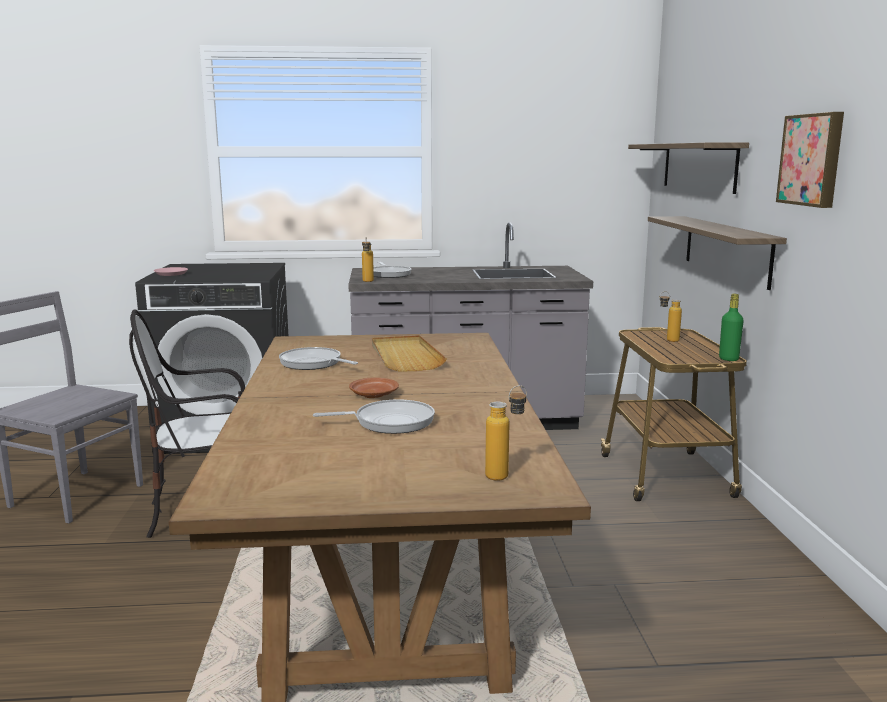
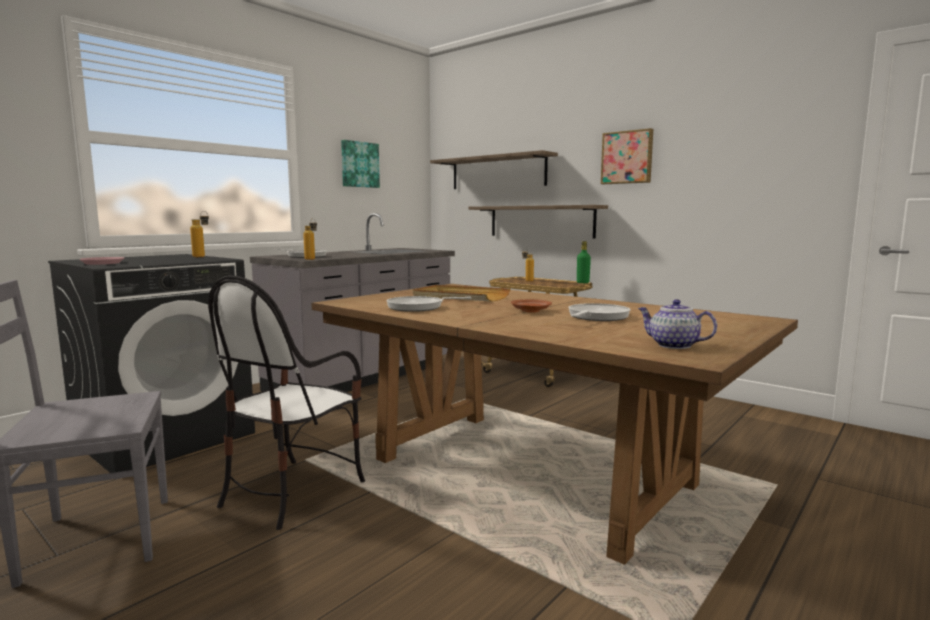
camera: 45 degrees left, 5 degrees down
(275, 480) = (672, 345): none -> teapot
(505, 475) = (732, 319): bottle -> bottle (202, 256)
(523, 155) = (359, 164): none -> picture

